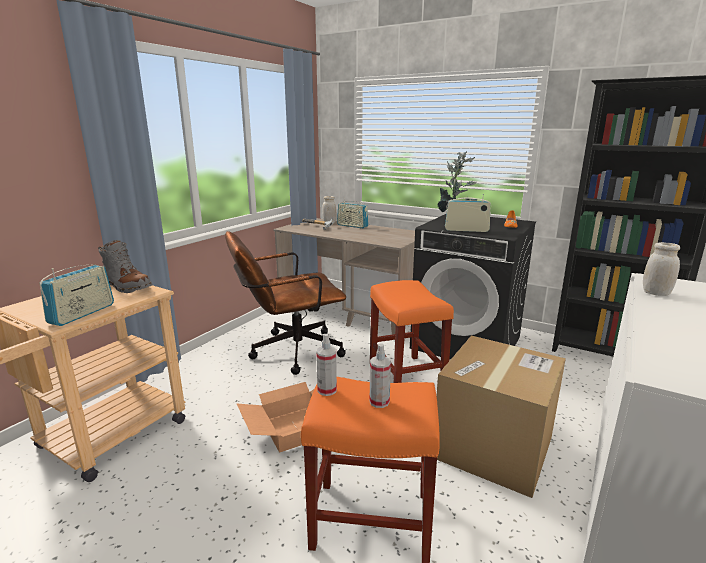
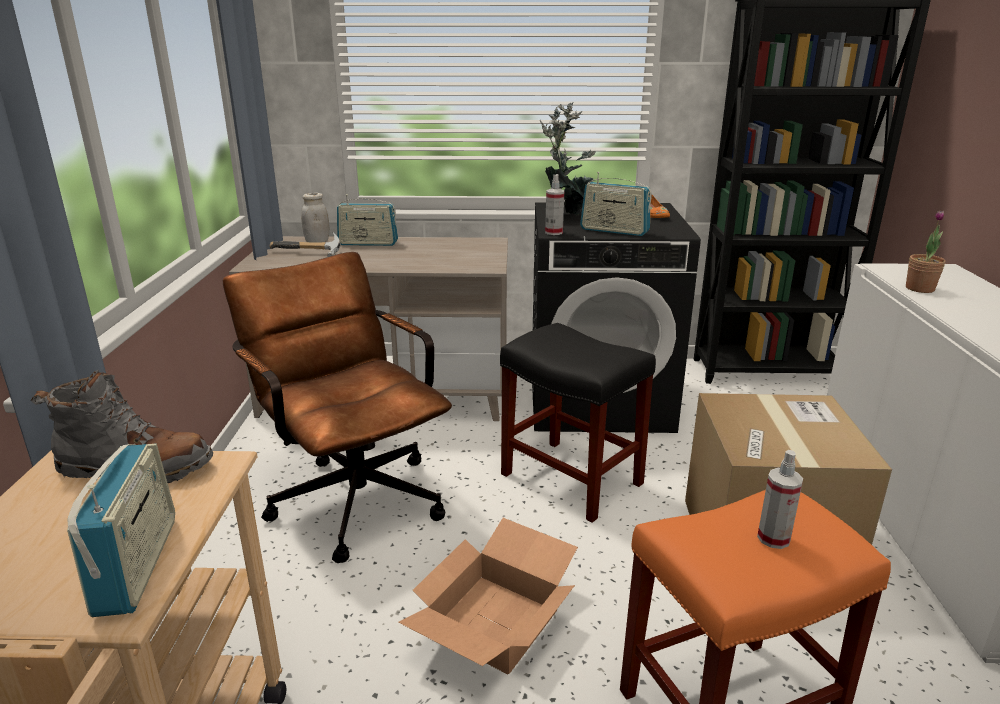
camera: 30 degrees left, 5 degrees up
(289, 352) = (352, 494): brown office chair -> brown office chair turned 105 degrees clockwise
(327, 390) = (693, 548): spray bottle -> spray bottle (554, 232)
(405, 376) = (569, 478): orange stool -> black stool
(466, 230) = (614, 231): radio -> radio turned 135 degrees counterclockwise
(656, 293) = (919, 289): white jar -> potted plant

